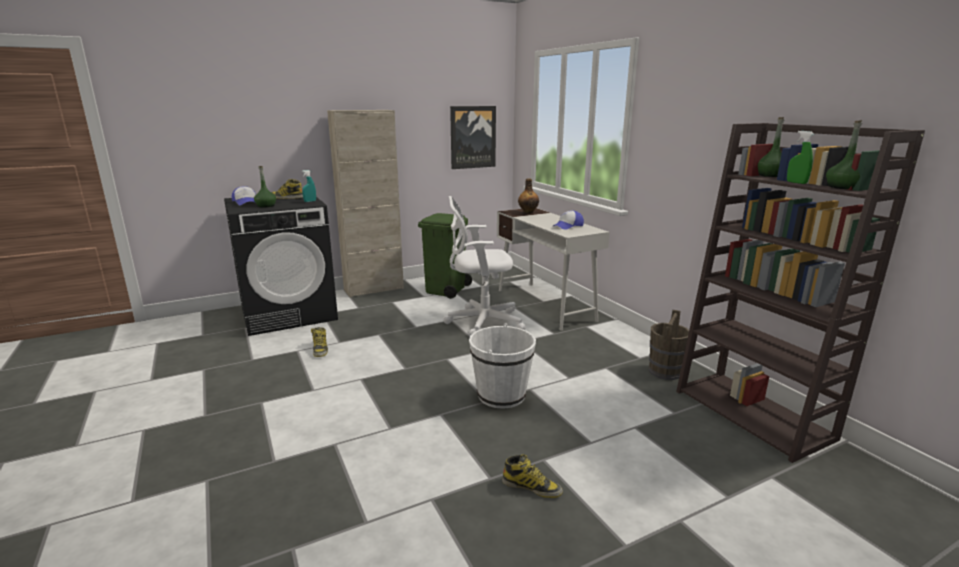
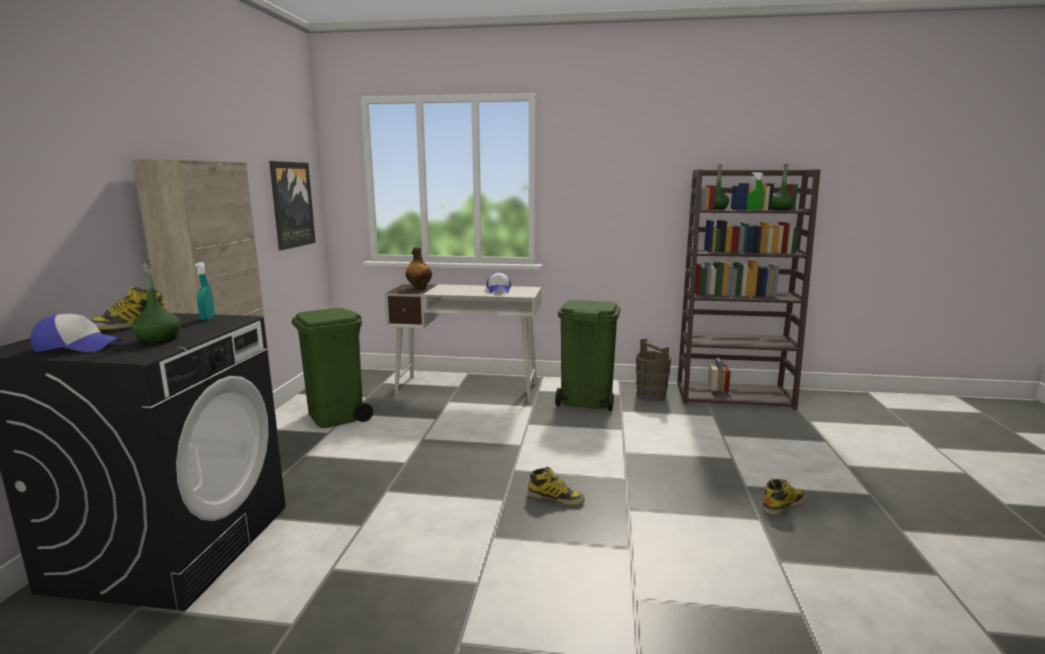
camera: 55 degrees left, 5 degrees down
(320, 349) = (360, 547): boot -> boot (556, 497)
(481, 322) = (454, 426): white office chair -> none
(501, 395) = (622, 467): white bucket -> none
(599, 348) = (586, 400): none -> green trash can

